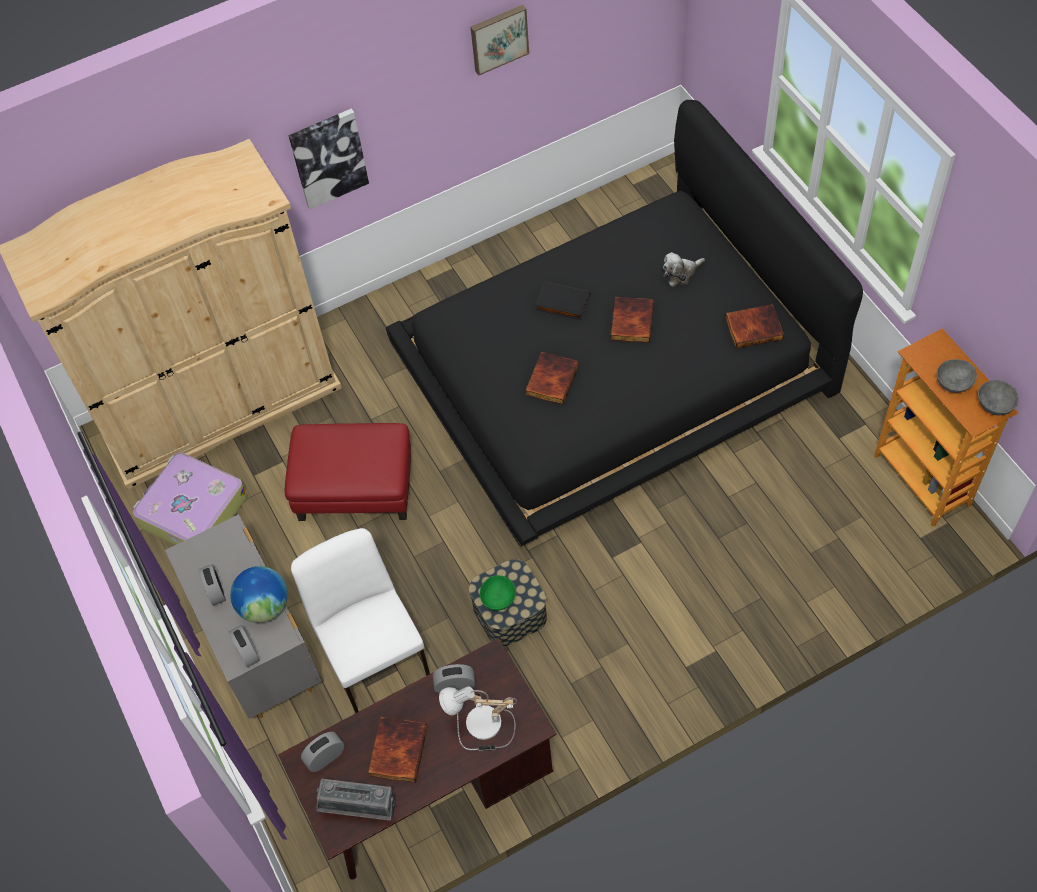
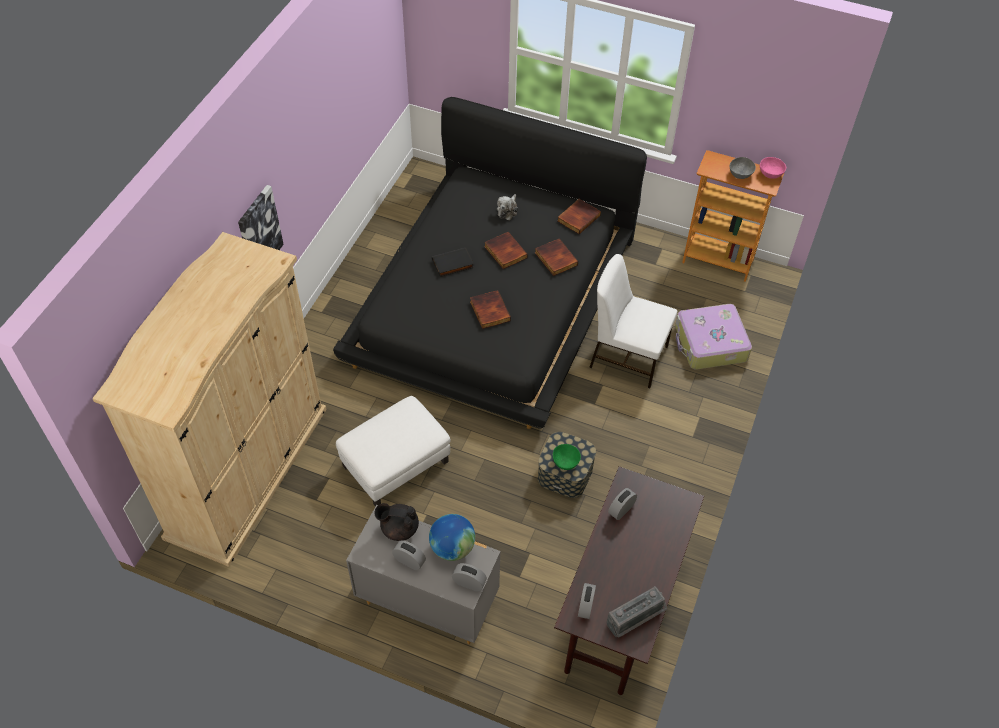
camera: 45 degrees left, 5 degrees down
(193, 511) = (294, 550): suitcase -> suitcase (710, 344)
(236, 552) = (399, 528): none -> black teapot
(355, 488) = (395, 464): red ottoman -> white ottoman
(374, 654) = (506, 554): white chair -> white chair (627, 355)
(397, 750) = (624, 570): book -> book (555, 259)
(481, 726) = (659, 521): table lamp -> none
(498, 38) = (329, 97): picture -> none
(994, 405) = (770, 174): grey bowl -> pink bowl

